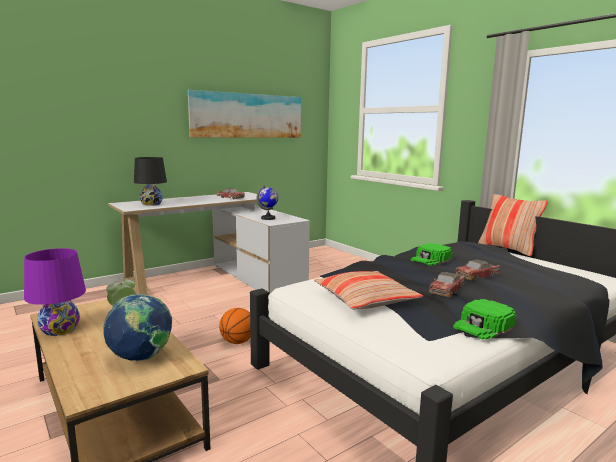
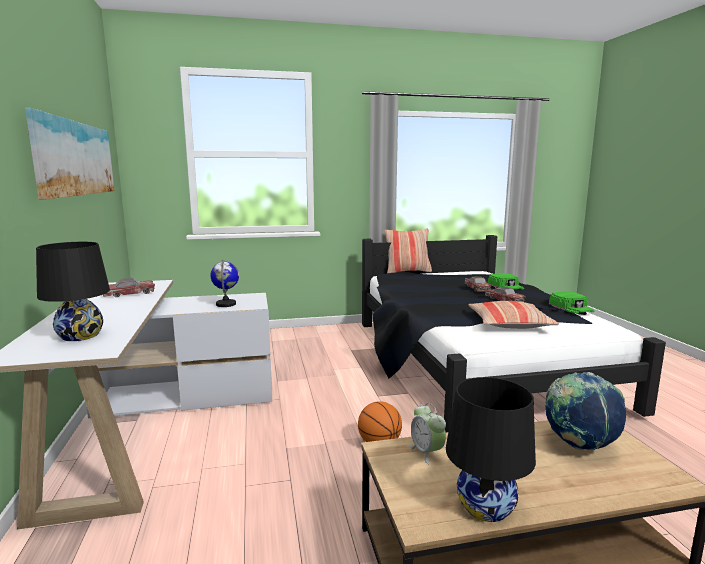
camera: 65 degrees left, 0 degrees up
(60, 329) = (486, 506): purple table lamp -> black table lamp
(431, 259) = (428, 289): green cap -> green cap (506, 286)

